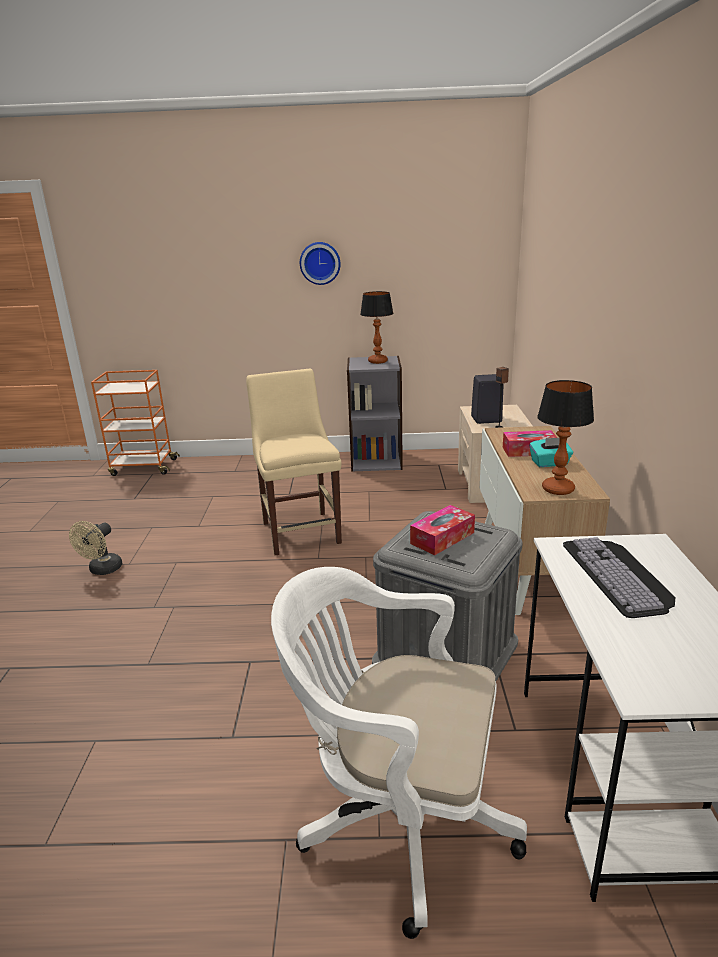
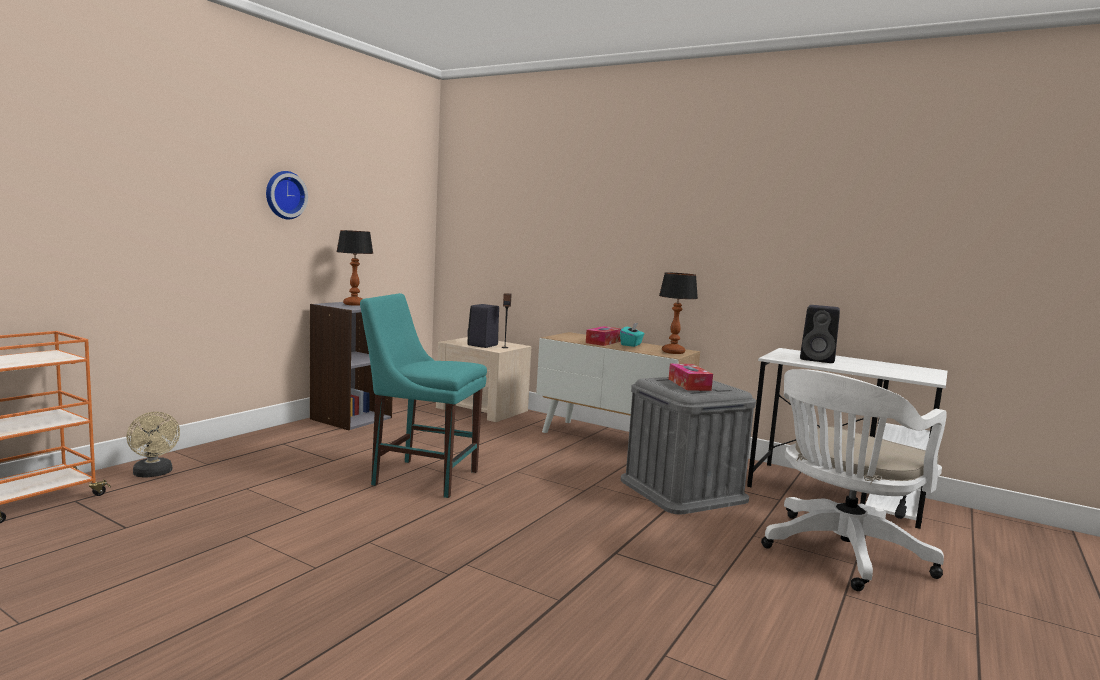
camera: 60 degrees left, 15 degrees down
(102, 570) = (298, 587): beige fan -> beige fan (154, 474)
(300, 530) = (421, 477): beige chair -> turquoise chair
(620, 575) = (818, 359): keyboard -> black speaker

